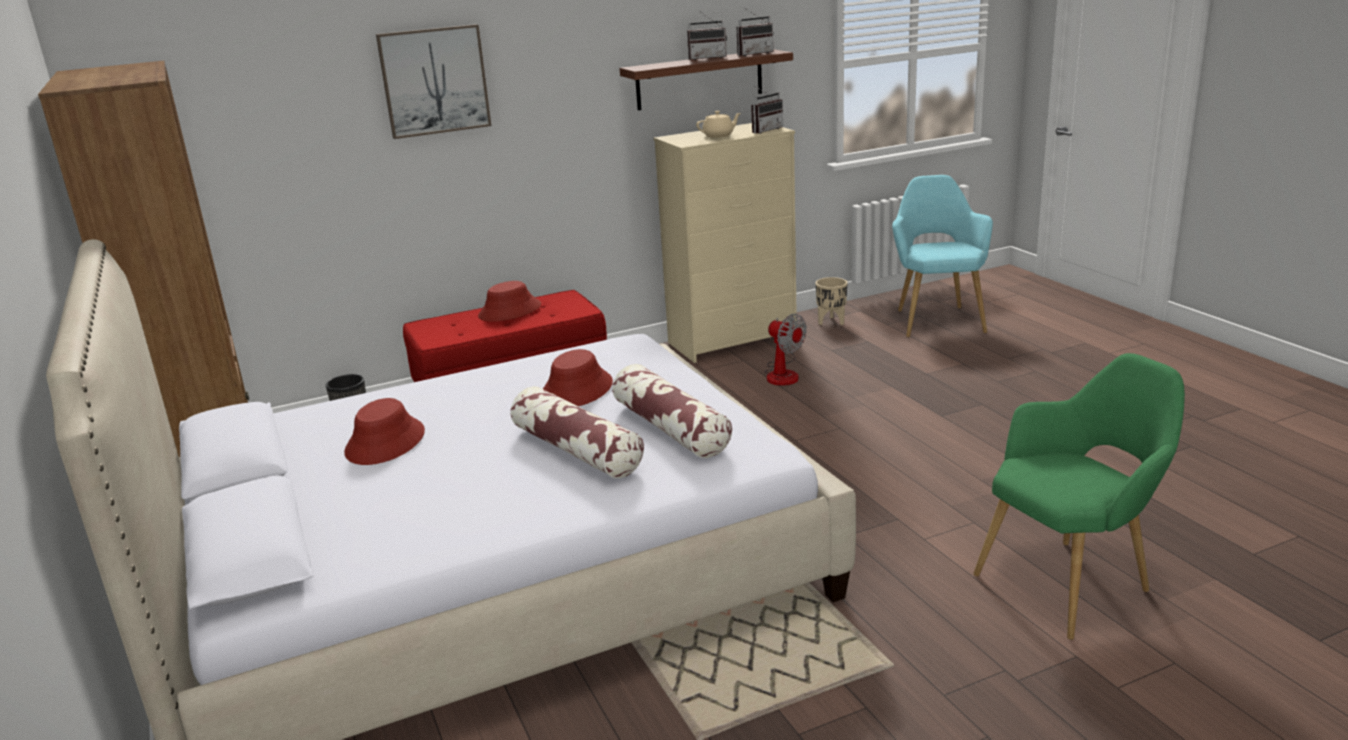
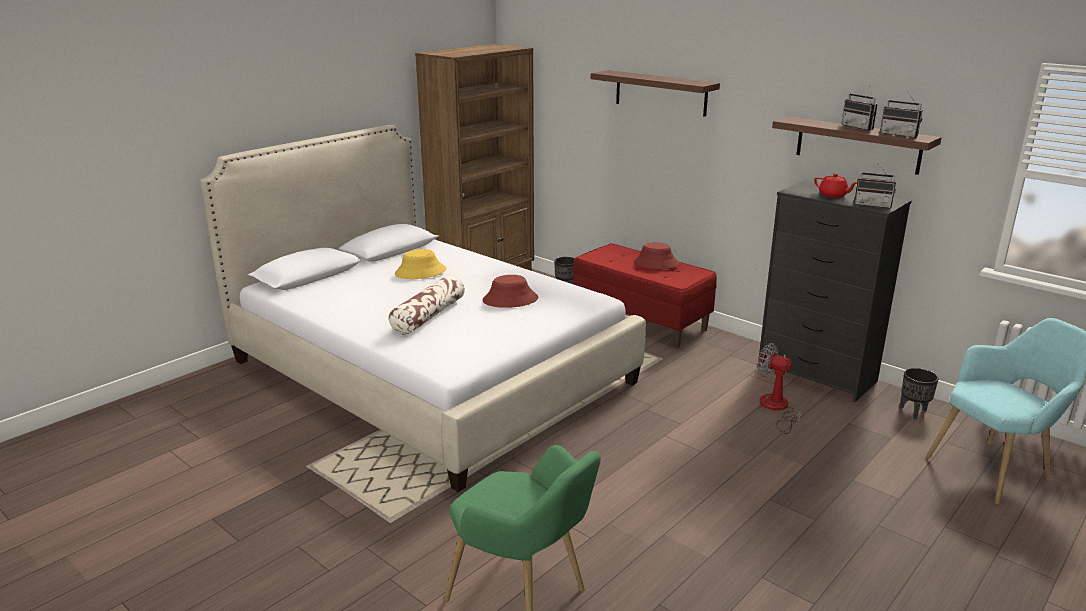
camera: 65 degrees right, 0 degrees up
(385, 442) = (420, 272): red hat -> yellow hat
(434, 81) = (660, 93): picture -> shelf
(670, 428) = (469, 334): pillow -> none
(719, 135) = (833, 195): beige teapot -> red teapot
(733, 340) = (817, 375): beige dresser -> black dresser
(783, 373) = (776, 409): fan -> fan turned 105 degrees clockwise
(831, 322) = (913, 412): beige planter -> black planter

